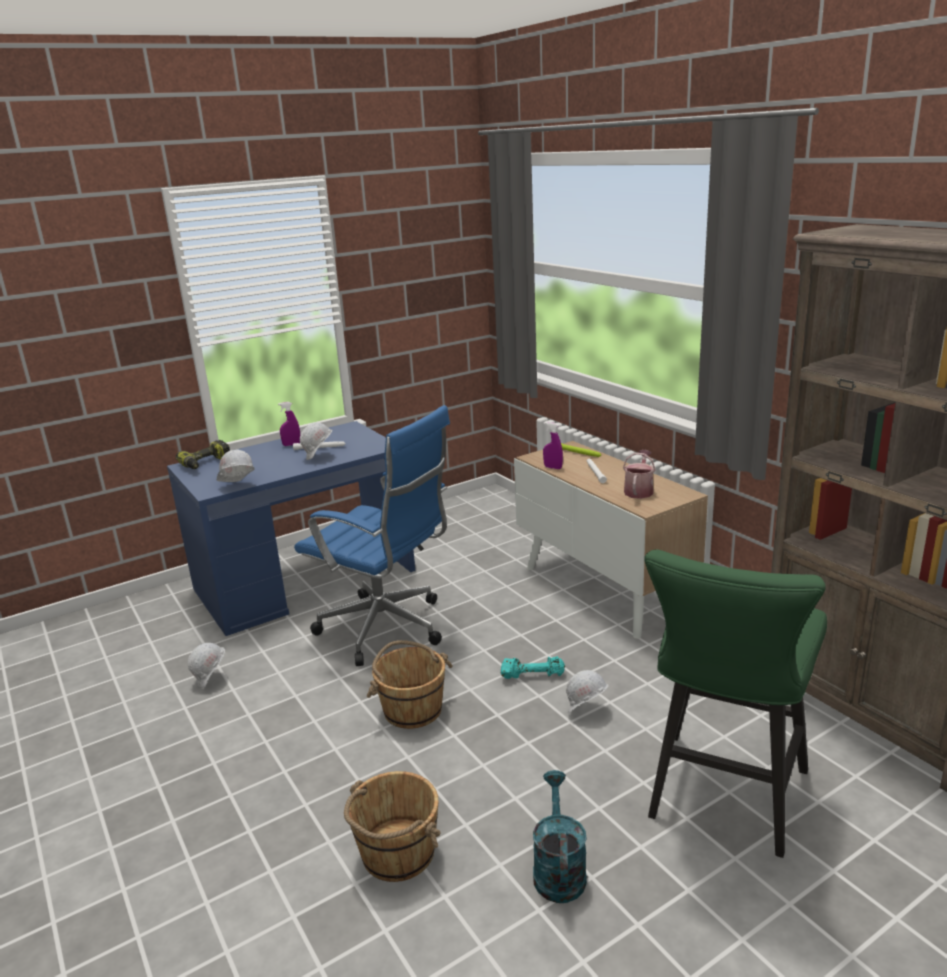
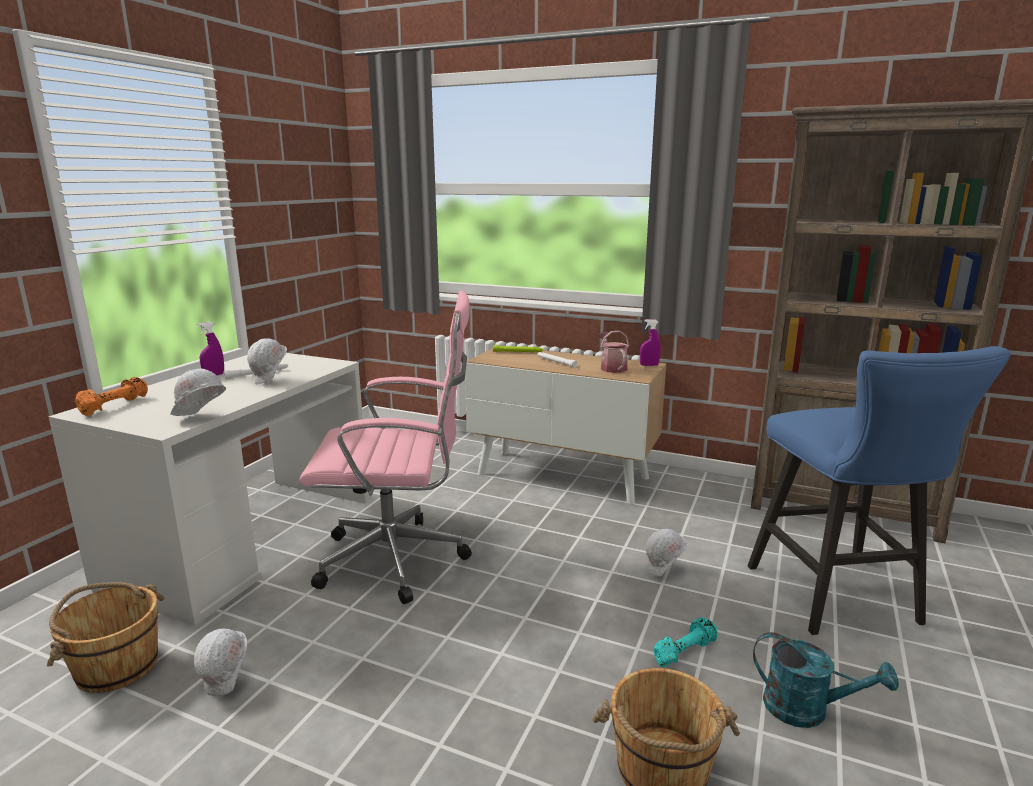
camera: 35 degrees left, 5 degrees down
(206, 464) = (114, 406): power drill -> orange dumbbell
(305, 580) = (245, 539): blue desk -> white desk
(388, 629) = (399, 560): blue office chair -> pink office chair
(412, 709) = (511, 624): brown bucket -> brown bucket (116, 666)
(532, 675) = (586, 557): turquoise dumbbell -> turquoise dumbbell (684, 651)
(553, 467) = (513, 363): purple spray bottle -> purple spray bottle (649, 365)
(558, 869) = (807, 710): turquoise watering can -> turquoise watering can turned 150 degrees clockwise
(723, 801) = (840, 600): green stool -> blue stool

